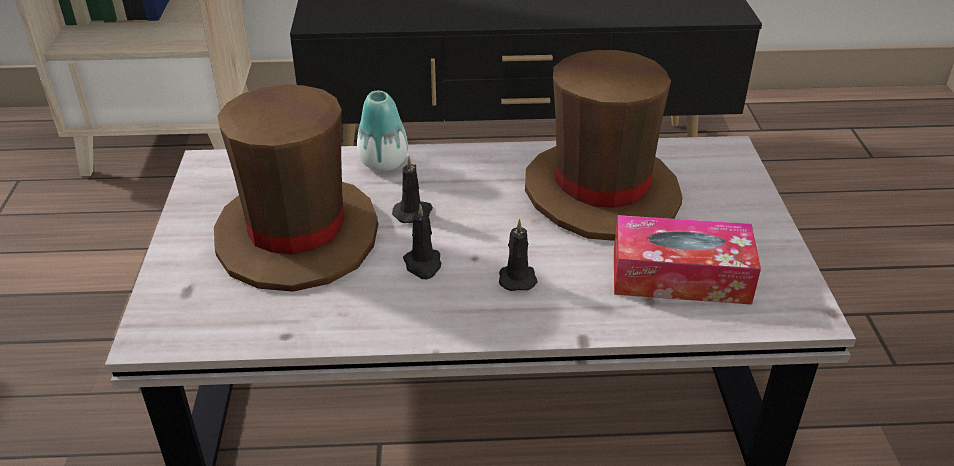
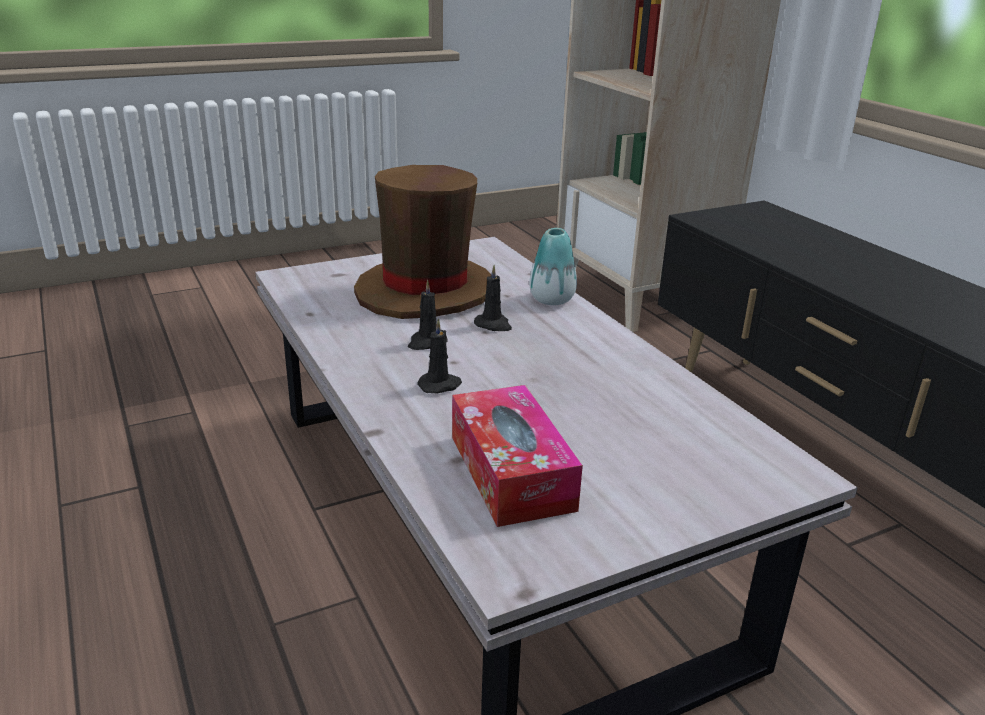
camera: 65 degrees right, 10 degrees down
(601, 192) = (616, 405): brown hat -> none

